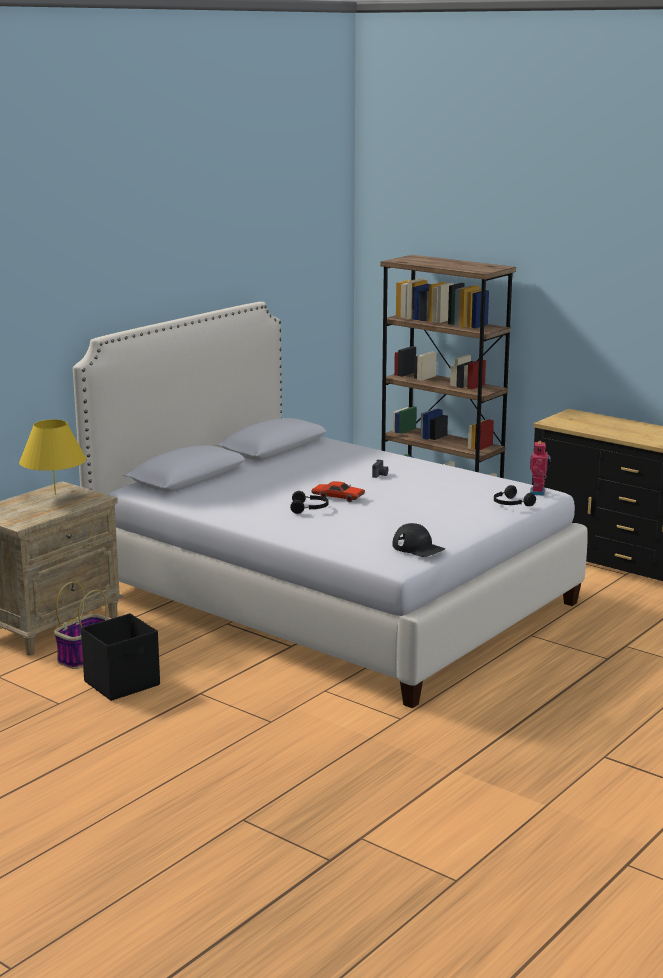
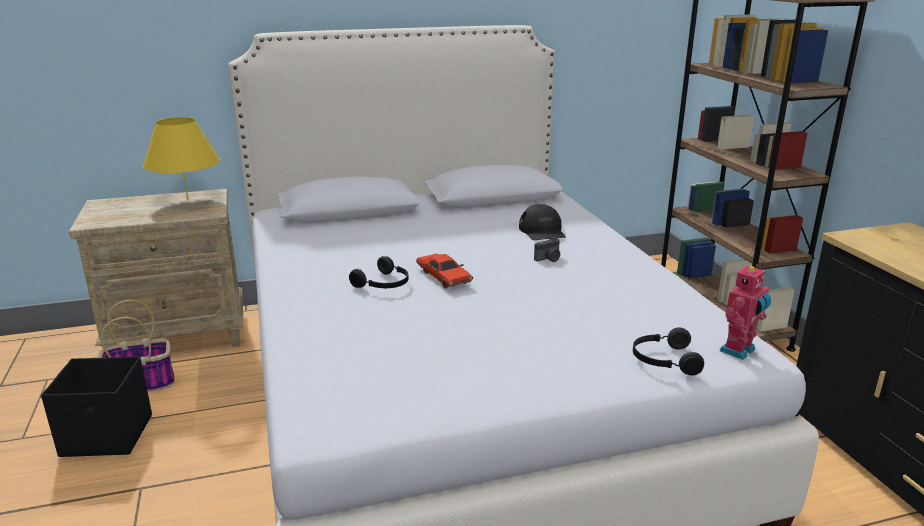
camera: 35 degrees right, 5 degrees up
(418, 548) = (391, 403): black cap -> black cap (542, 231)

